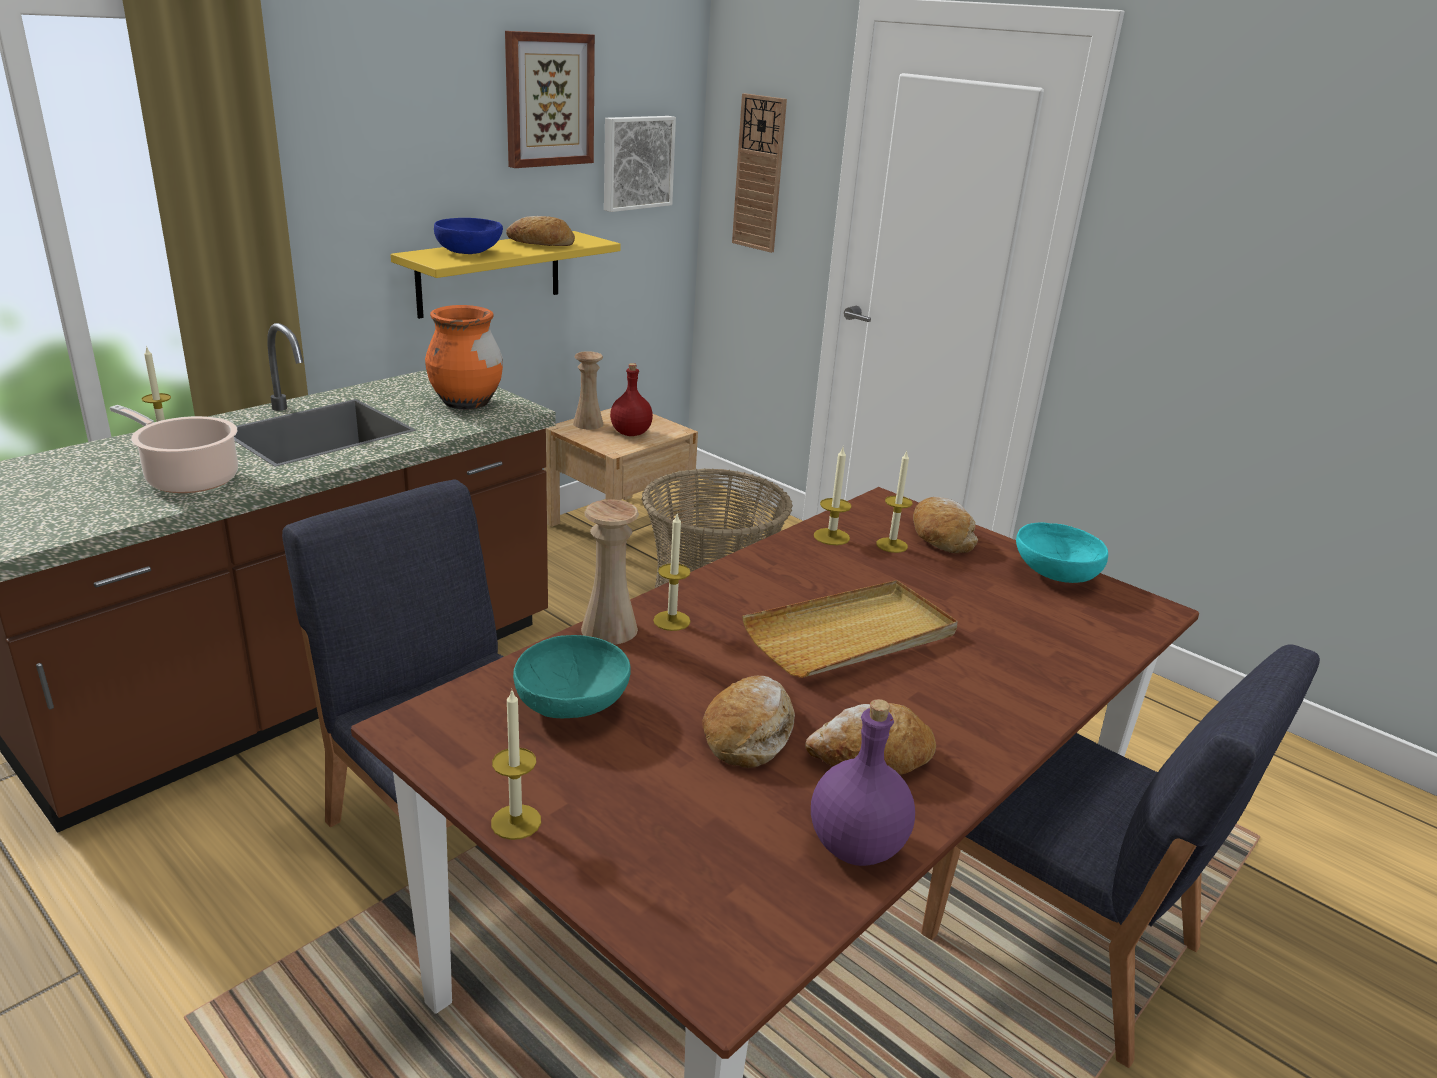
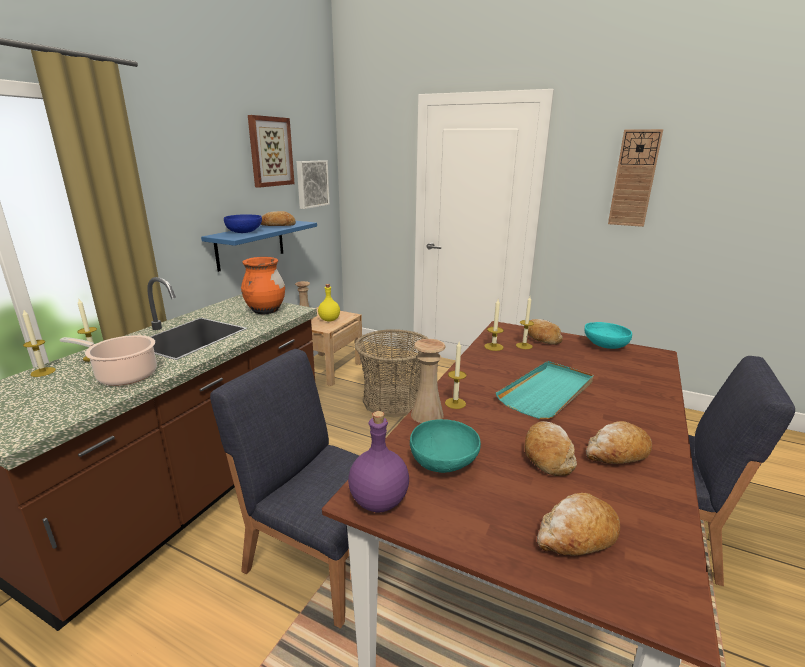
camera: 15 degrees left, 5 degrees down
(489, 273) = (250, 244): yellow shelf -> blue shelf
(516, 822) = (471, 545): candle -> candle (43, 372)
(630, 433) = (329, 320): red bottle -> yellow bottle
(680, 850) = (576, 536): none -> bread
(759, 174) = (371, 185): wall clock -> wall clock (634, 179)
(852, 635) = (547, 392): beige tray -> turquoise tray
(858, 846) = (659, 506): purple bottle -> purple bottle (380, 501)

